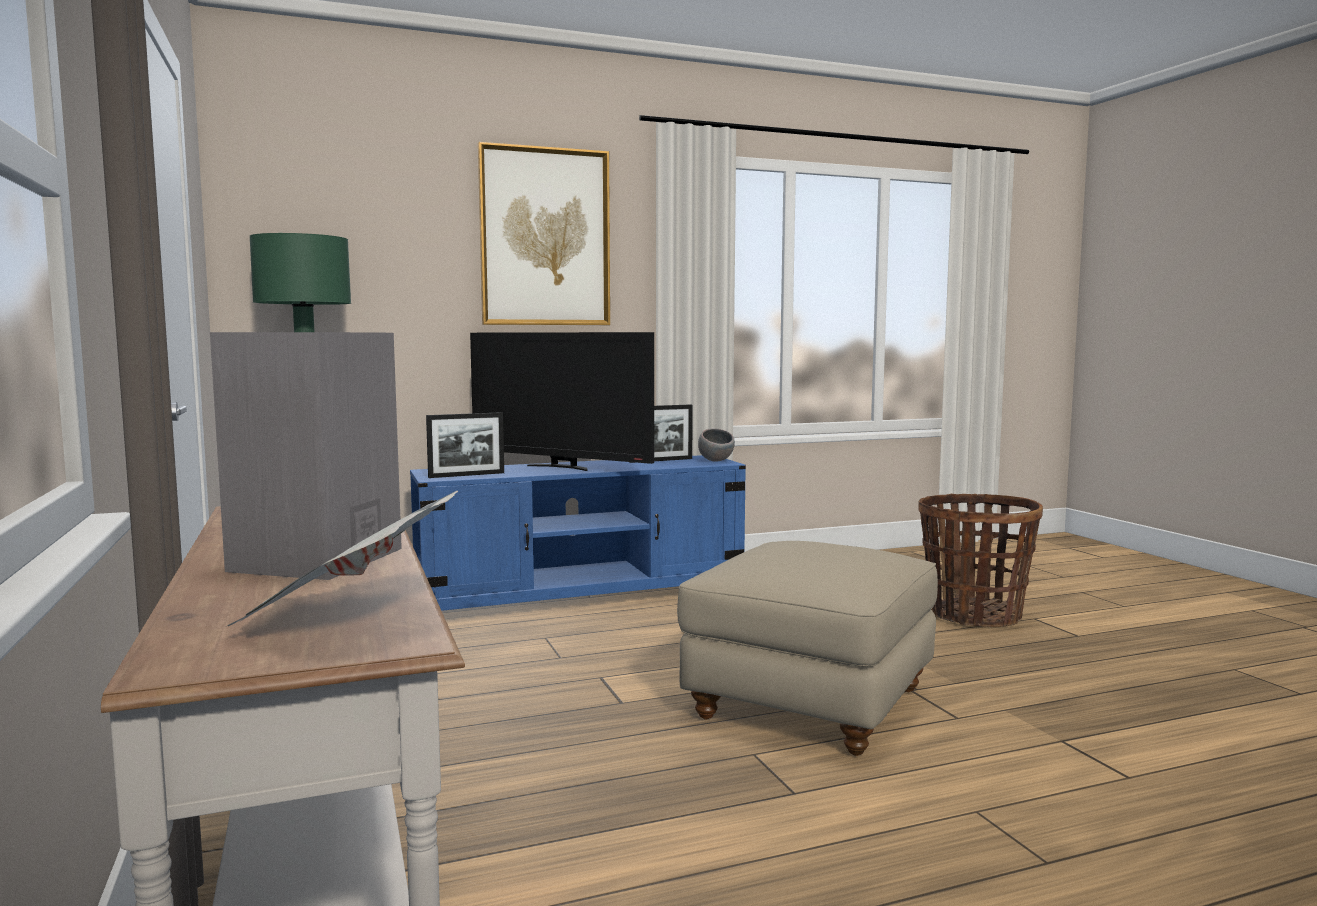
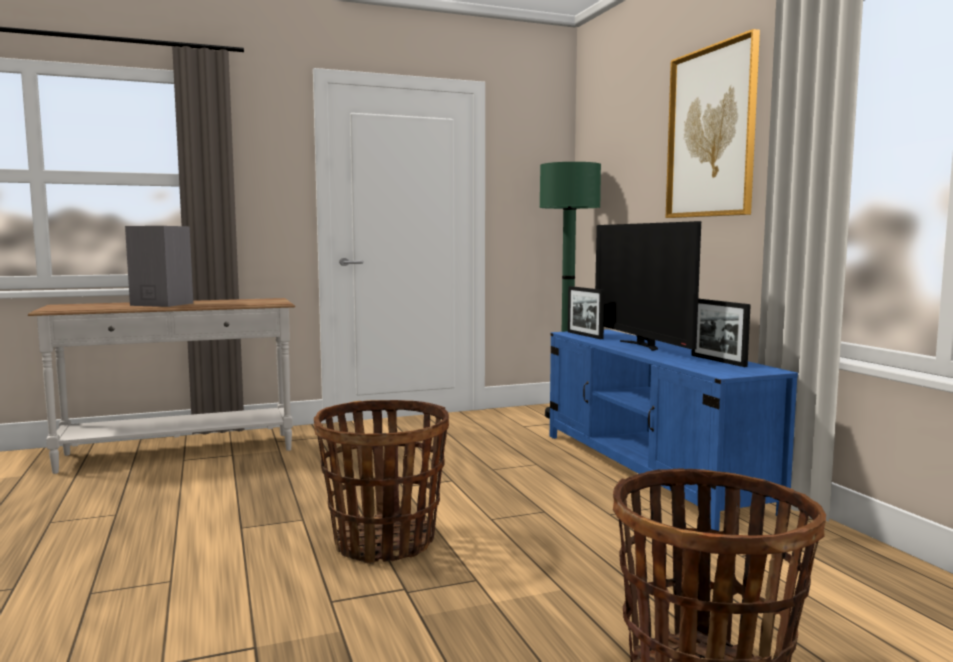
camera: 90 degrees right, 0 degrees up
(347, 618) = (79, 307): newspaper -> none
(561, 467) = (642, 345): television -> television turned 45 degrees counterclockwise
(716, 461) = (736, 372): grey bowl -> none
(810, 703) = (384, 542): beige ottoman -> basket

